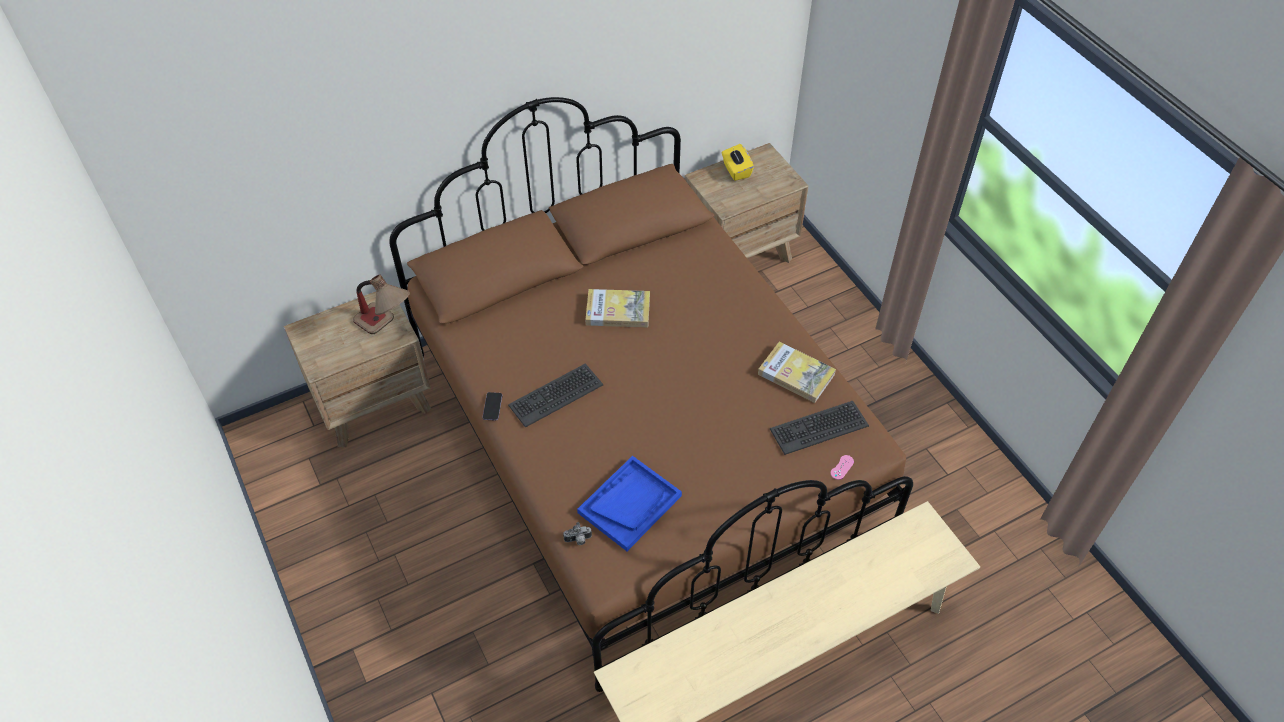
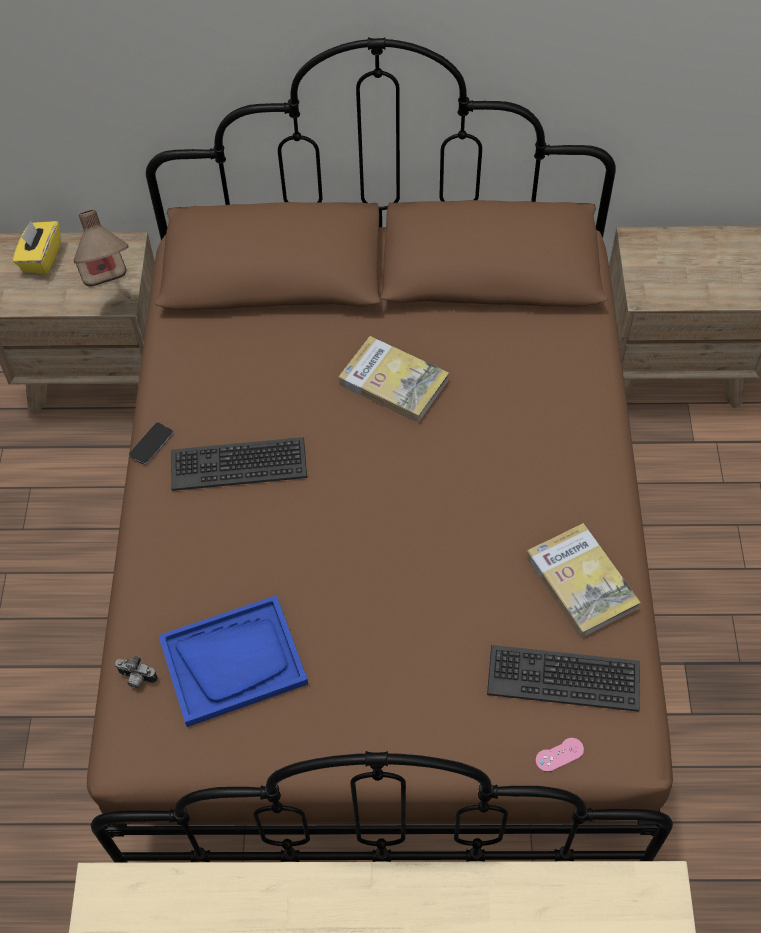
camera: 30 degrees right, 5 degrees up
(736, 170) = (693, 248): yellow tissue box -> yellow tissue box (41, 258)

